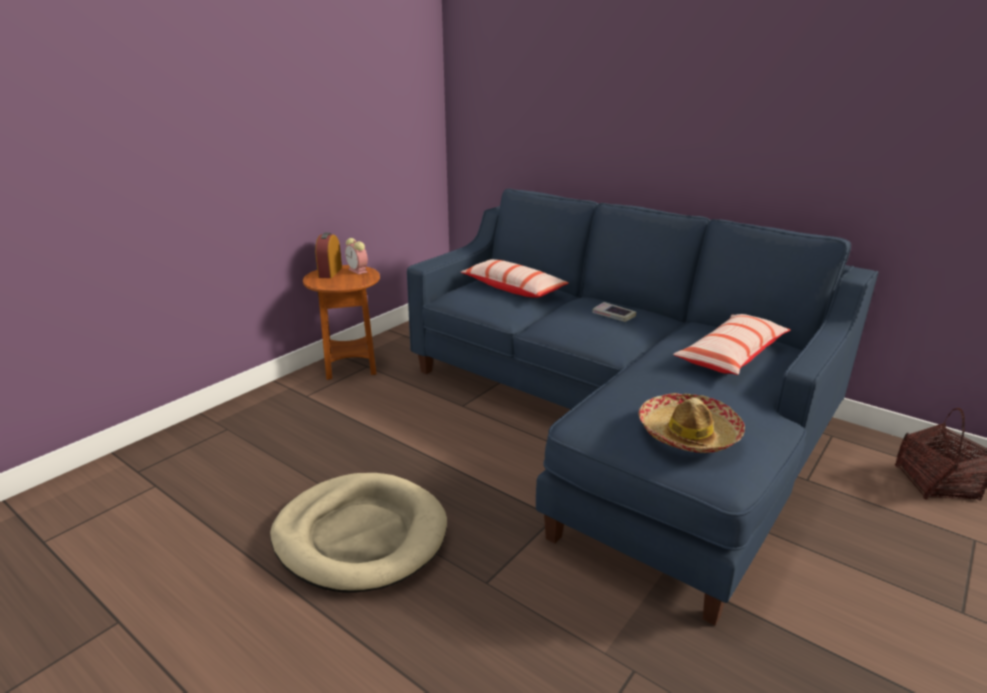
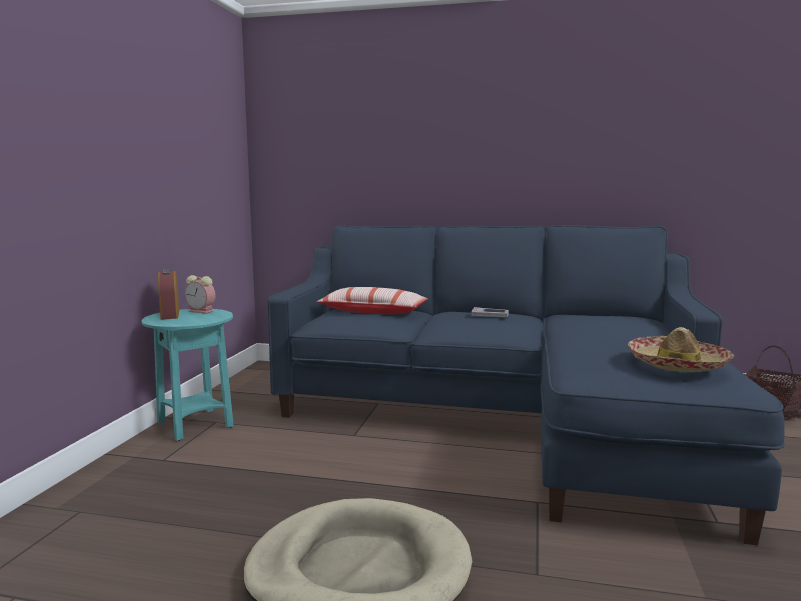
camera: 25 degrees left, 15 degrees down
(351, 366) = (195, 425): brown side table -> turquoise side table
(731, 356) = (621, 323): pillow -> none

